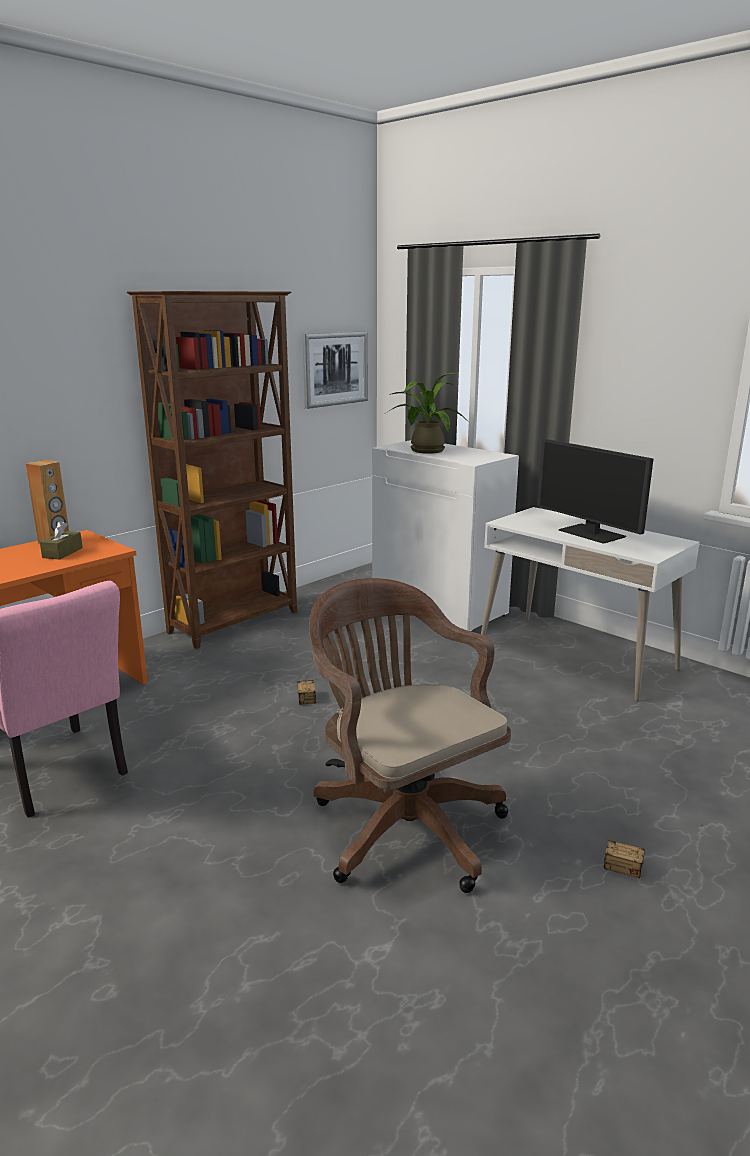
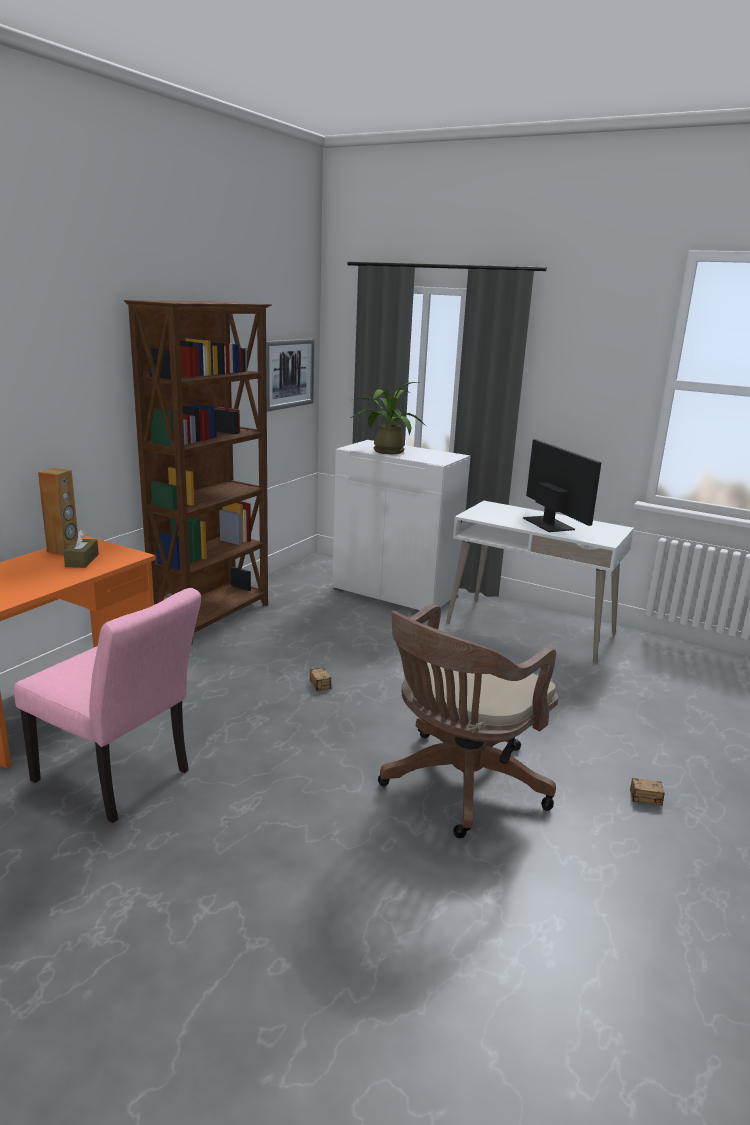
camera: 15 degrees left, 0 degrees up
(402, 823) = (459, 785): brown office chair -> brown office chair turned 90 degrees counterclockwise
(592, 534) = (548, 523): monitor -> monitor turned 150 degrees counterclockwise

